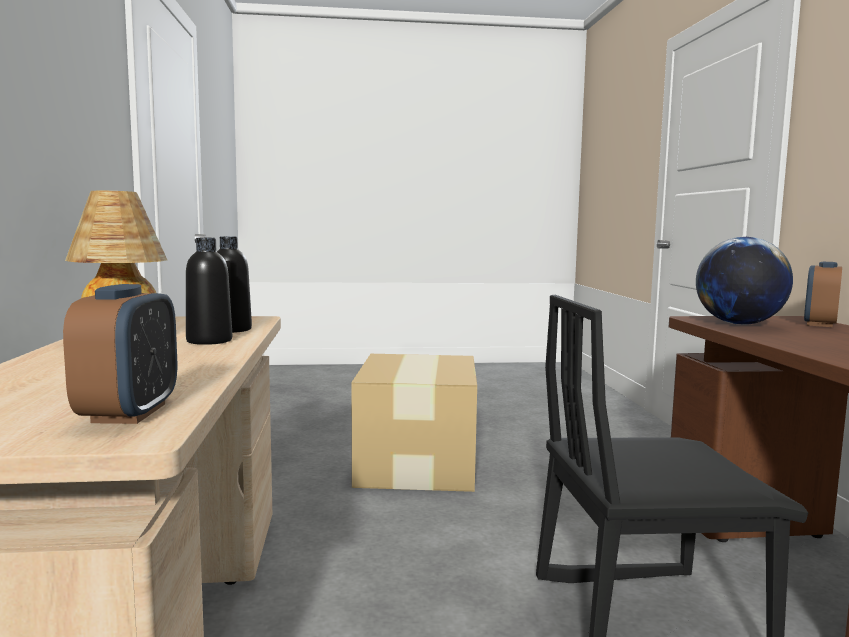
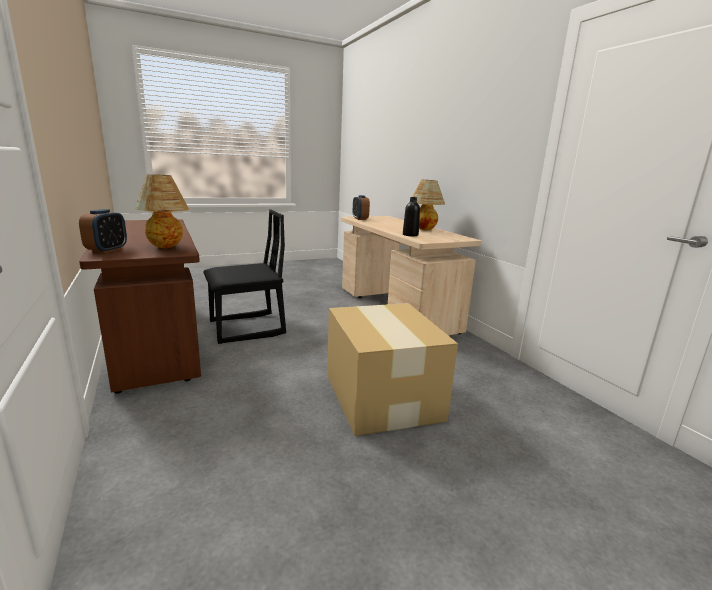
camera: 160 degrees right, 10 degrees up
(209, 341) = (399, 230): black bottle -> none
(739, 324) = (167, 248): globe -> table lamp

